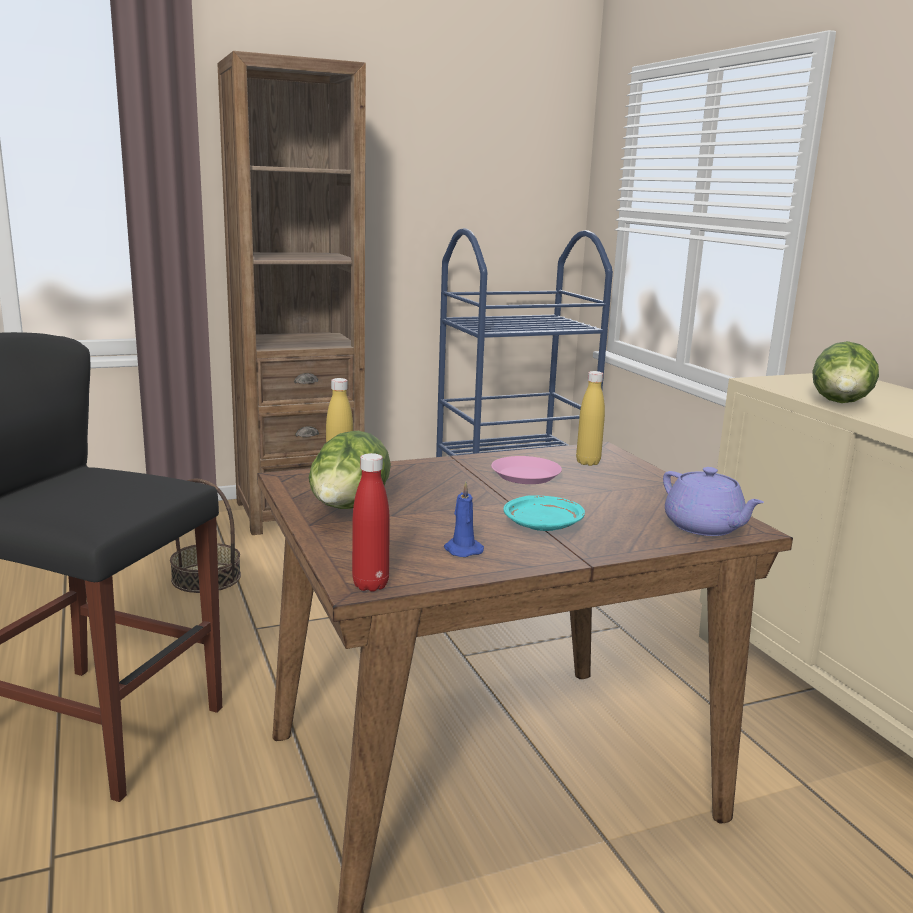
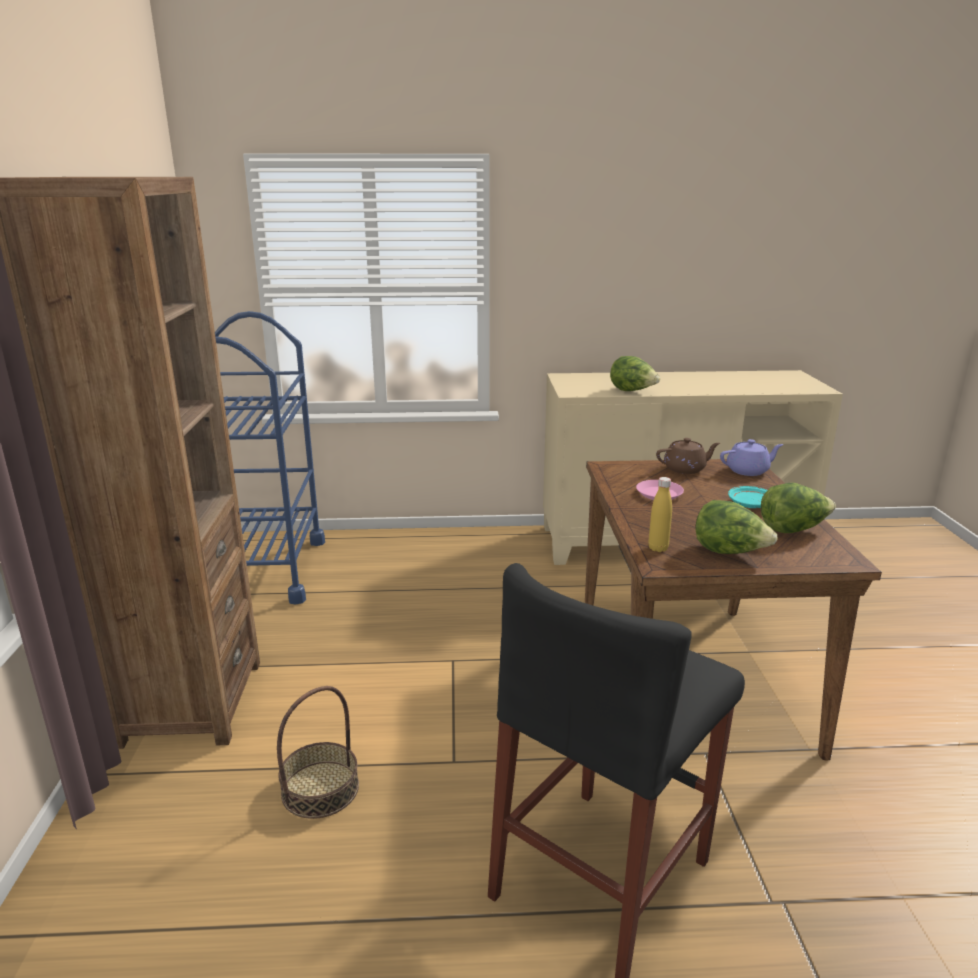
camera: 70 degrees left, 5 degrees up
(370, 585) = (851, 558): red bottle -> none
(462, 550) = (792, 529): blue candle -> lettuce
(588, 462) = (634, 474): yellow bottle -> none
(650, 488) = (685, 469): none -> brown teapot

